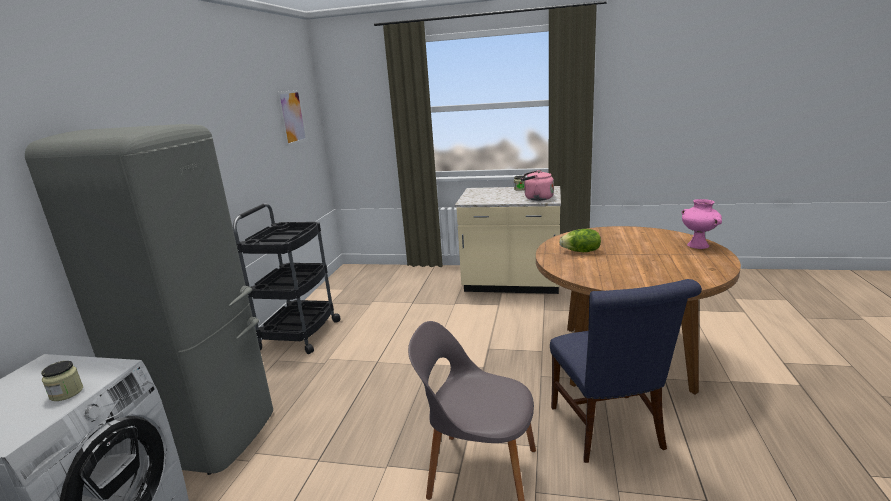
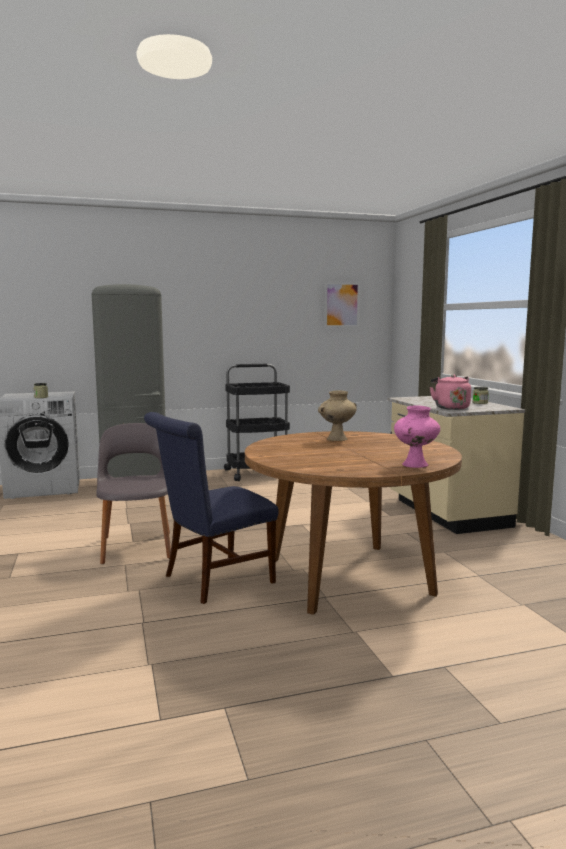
camera: 60 degrees right, 10 degrees down
(581, 251) = (337, 439): lettuce -> beige vase

